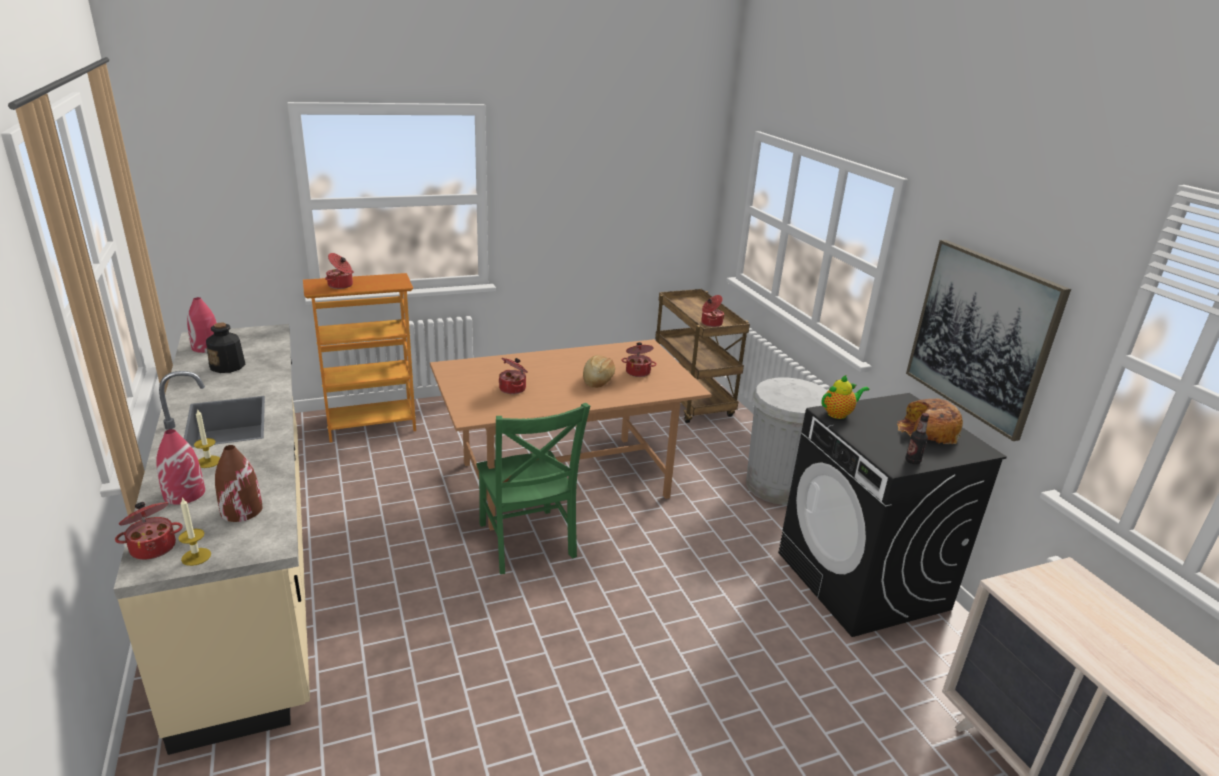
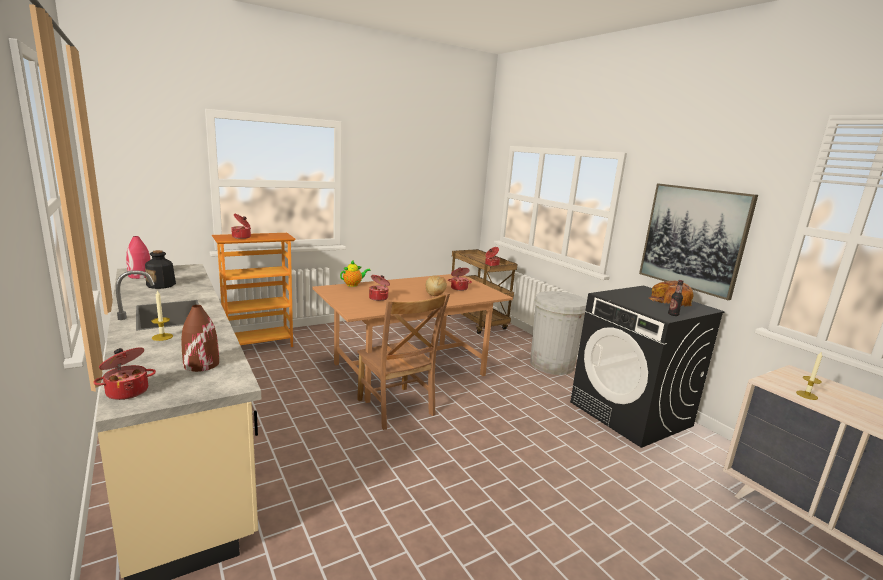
camera: 10 degrees left, 10 degrees down
(184, 493) = (147, 356): red vase -> none
(196, 556) = (170, 395): candle -> candle (806, 395)
(527, 543) = (396, 409): green chair -> brown chair
(839, 414) = (610, 295): teapot -> teapot (353, 285)

